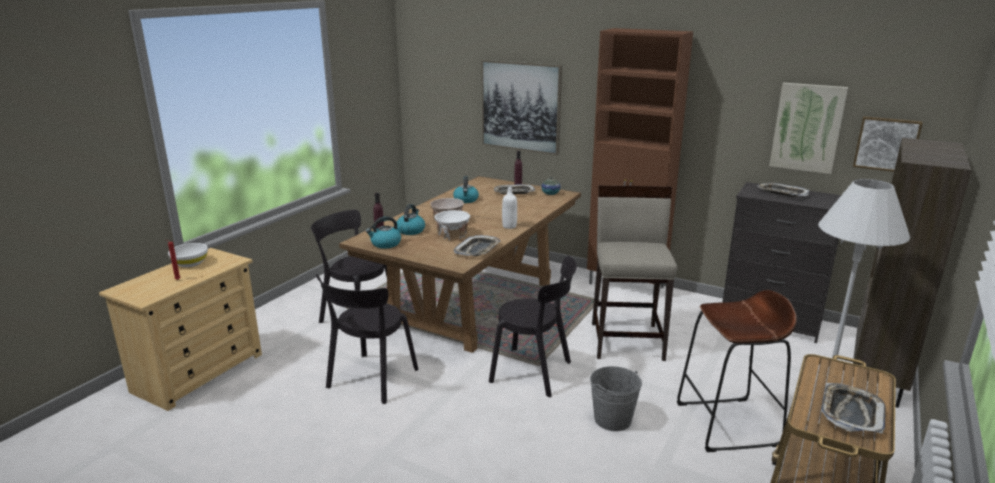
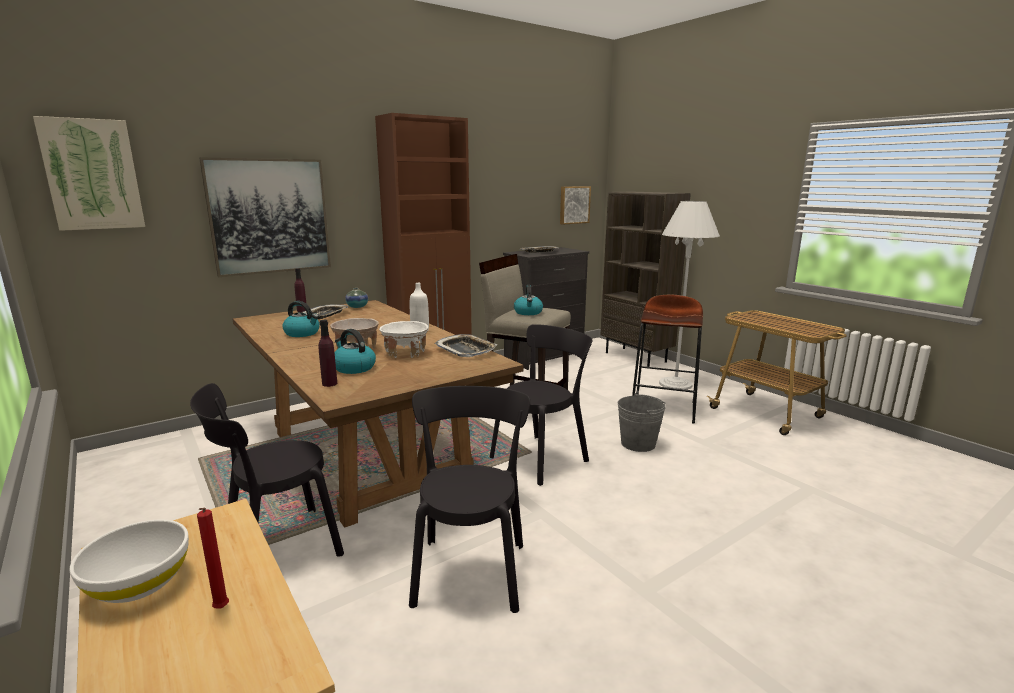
camera: 65 degrees left, 5 degrees down
(370, 380) = (471, 569): black chair -> black chair turned 135 degrees counterclockwise
(385, 244) = (377, 385): kettle -> kettle (528, 312)
(807, 127) = (533, 200): picture -> picture (92, 175)
(850, 413) = (800, 325): tray -> none

